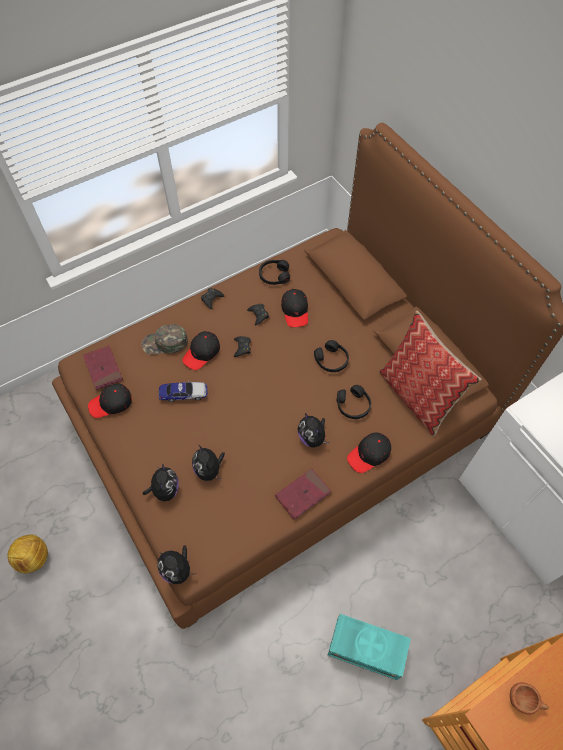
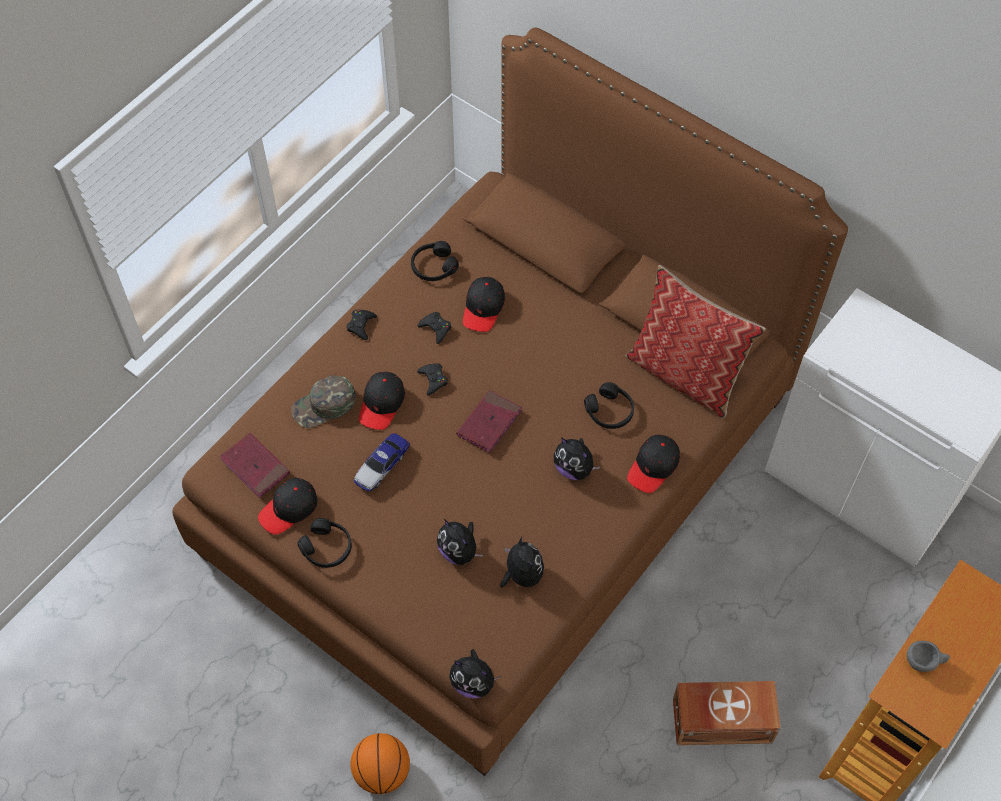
camera: 20 degrees left, 0 degrees up
(33, 558) = (230, 766): football -> none
(124, 598) = (382, 772): none -> basketball
(165, 490) = (413, 594): plush toy -> plush toy (522, 574)
(183, 393) = (382, 465): toy car -> toy car turned 150 degrees clockwise
(295, 311) = (483, 308): black cap -> black cap turned 45 degrees clockwise
(303, 494) = (590, 542): red book -> red book (489, 423)
(331, 360) = (558, 360): black headphones -> black headphones (327, 547)
(365, 647) = (720, 719): turquoise storage box -> brown storage box
(524, 701) = (924, 662): brown cup -> grey cup

